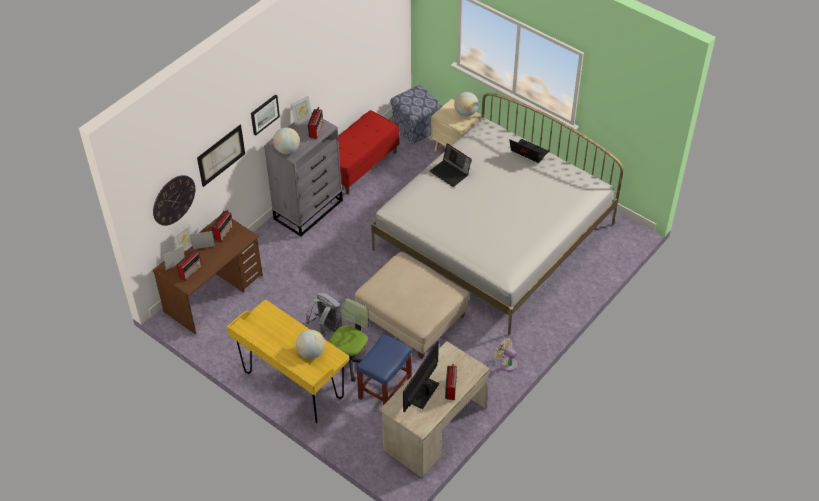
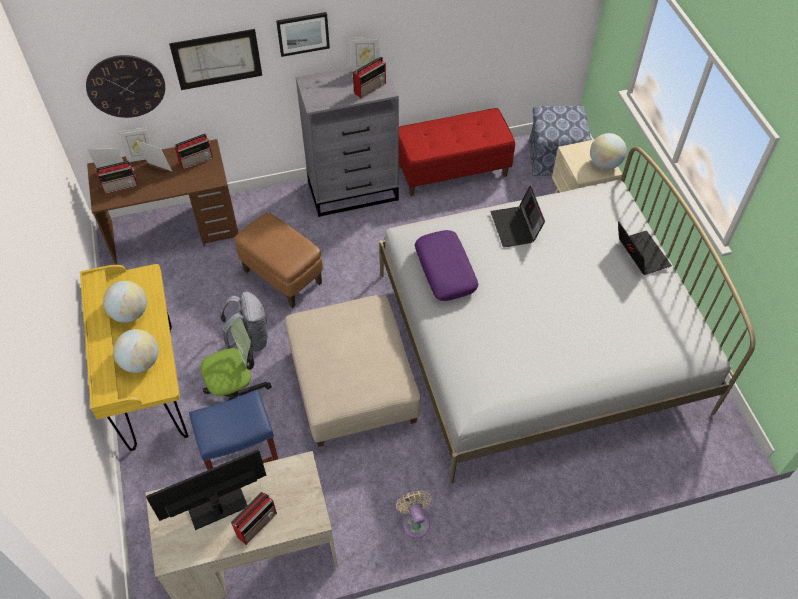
camera: 35 degrees right, 5 degrees up
(287, 150) = (315, 95): globe -> globe (130, 313)
(313, 283) = (283, 277): none -> brown ottoman
(433, 216) = (446, 271): none -> purple pillow

